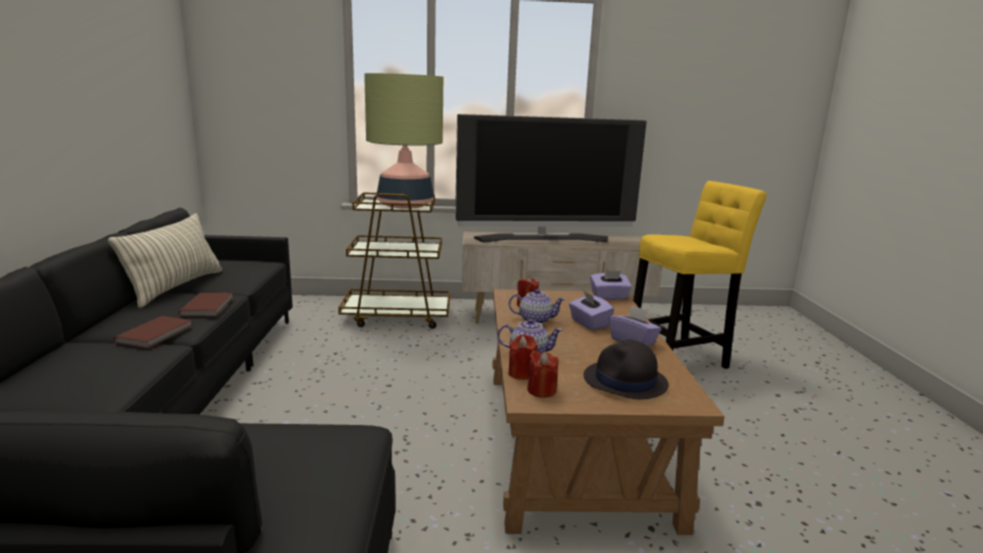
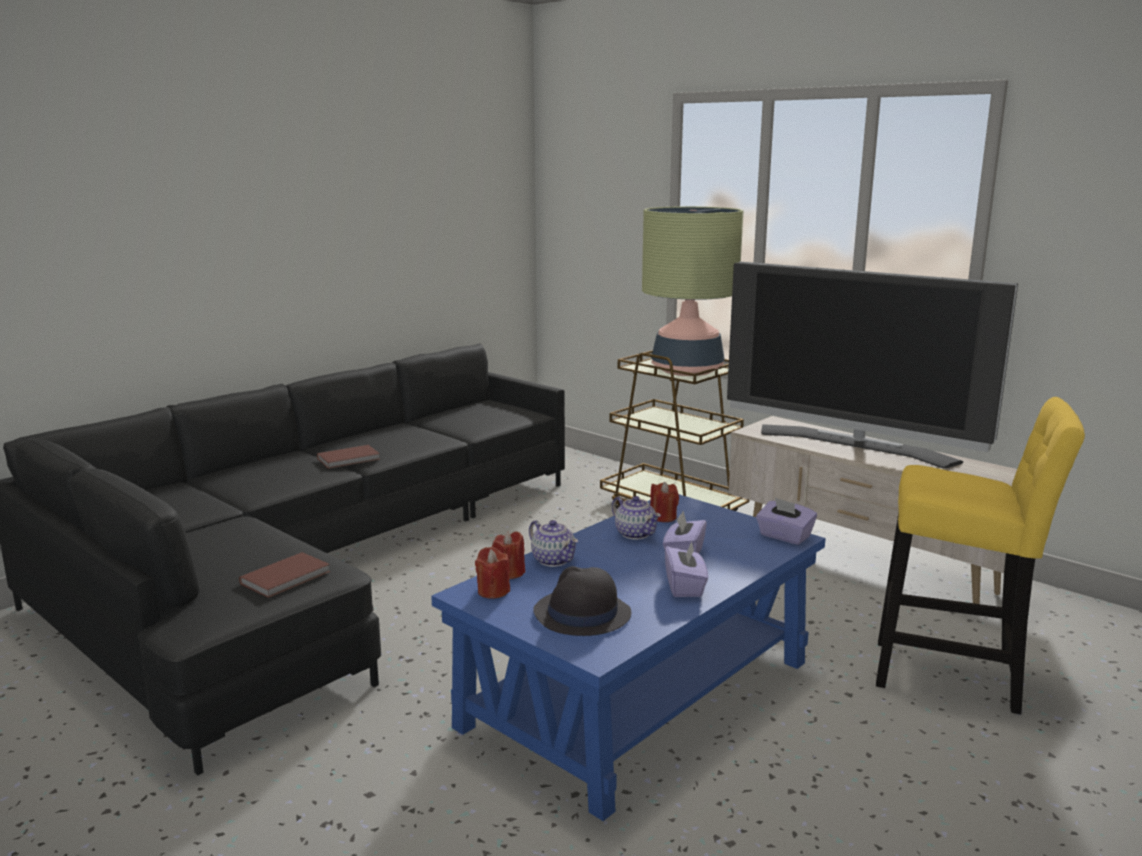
camera: 45 degrees right, 0 degrees up
(176, 287) = (425, 422): pillow -> none
(209, 306) = (417, 445): brown book -> brown book (287, 578)
(571, 441) = (638, 692): brown coffee table -> blue coffee table

